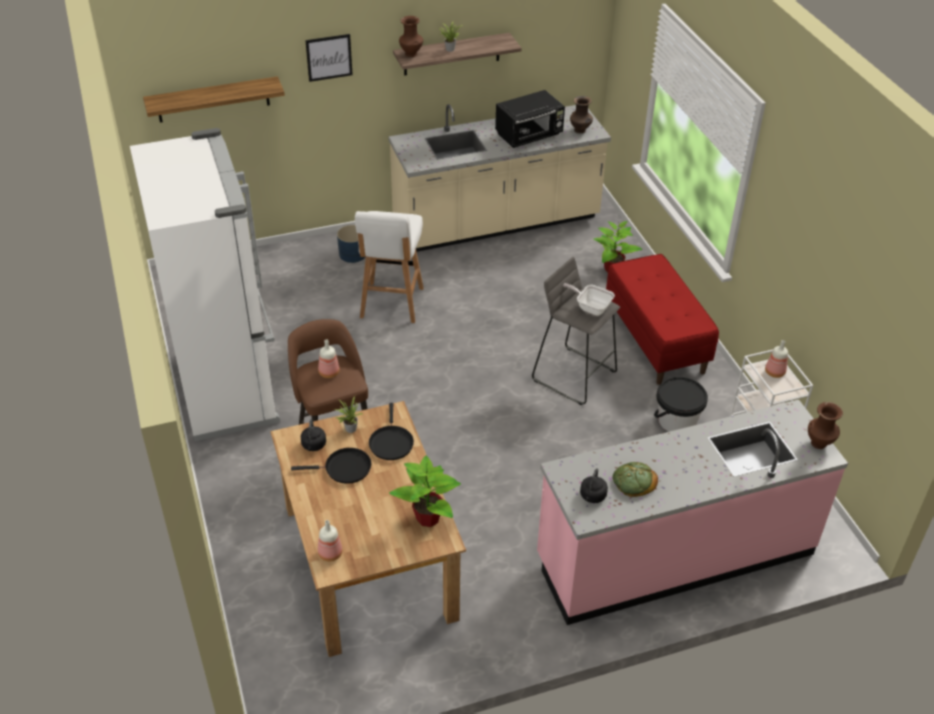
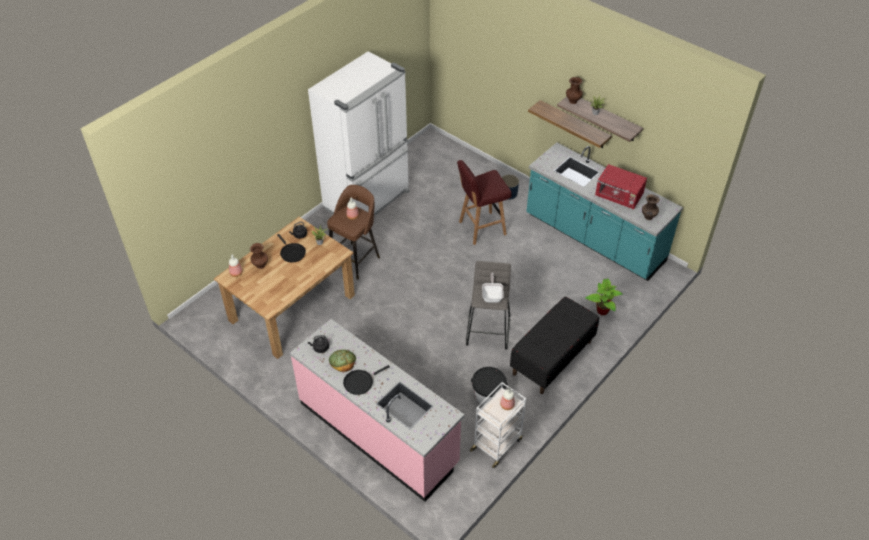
camera: 60 degrees right, 5 degrees up
(213, 99) = (473, 60): shelf -> shelf (574, 125)
(329, 57) = (535, 74): picture -> none
(391, 304) = (481, 228): white stool -> red stool
(391, 442) = (320, 261): black frying pan -> black frying pan (360, 382)
(429, 518) = (279, 297): potted plant -> none
(496, 224) = (594, 239): beige counter -> turquoise counter
(529, 135) = (619, 197): black microwave -> red microwave
(656, 340) = (552, 358): red bench -> black bench
(819, 443) = (431, 436): brown vase -> brown vase (261, 266)

